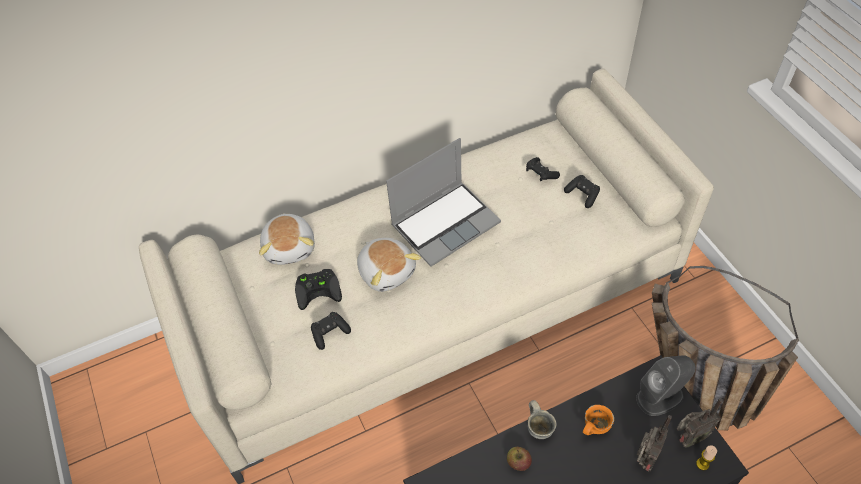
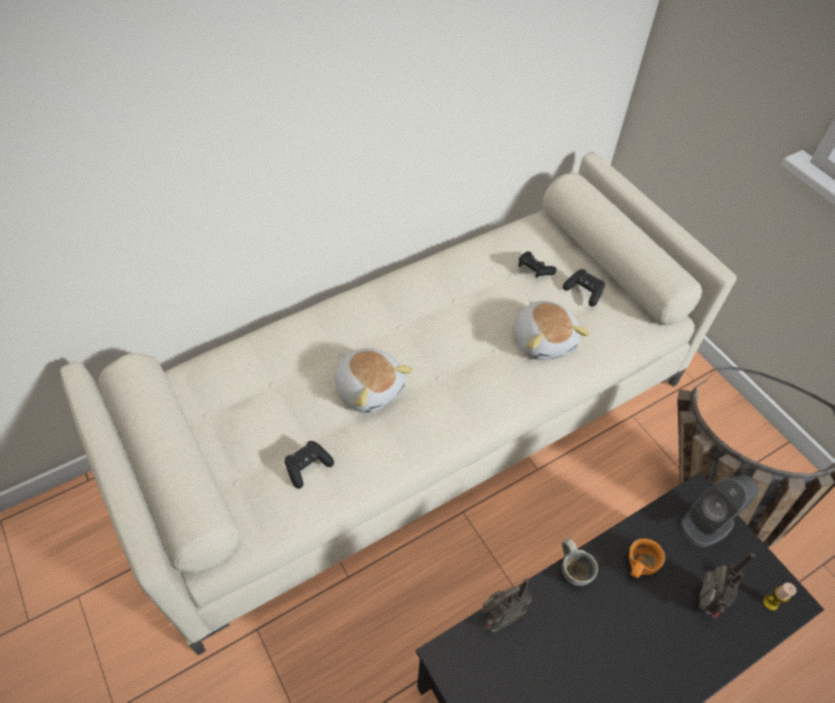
camera: 10 degrees left, 0 degrees up
(290, 247) = (251, 364): plush toy -> plush toy (544, 340)
(319, 289) = (290, 413): black game controller -> none
(445, 223) = (433, 328): laptop -> none
(518, 463) = (555, 617): apple -> none
(688, 438) = (748, 571): radio -> radio (499, 618)

